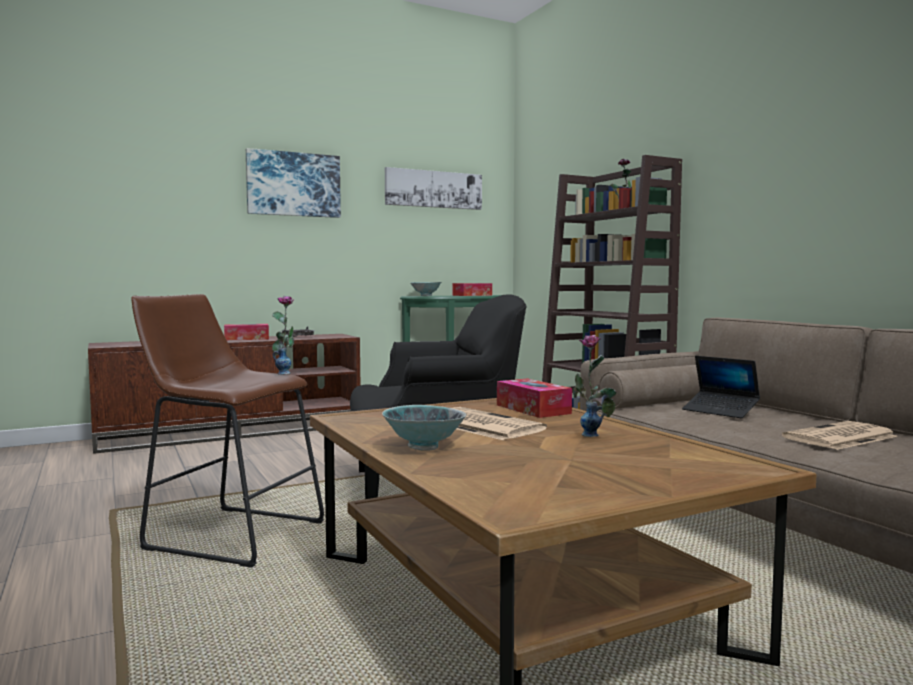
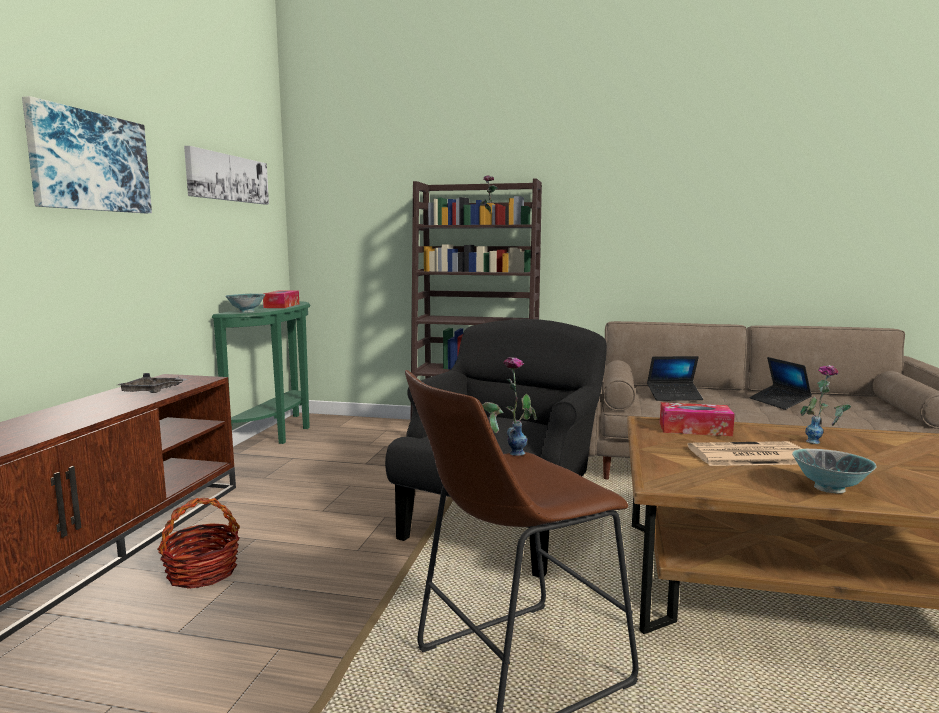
camera: 50 degrees left, 5 degrees up
(246, 339) = (87, 409): tissue box -> none
(248, 452) = (202, 572): none -> basket
(839, 437) = (779, 402): newspaper -> laptop

